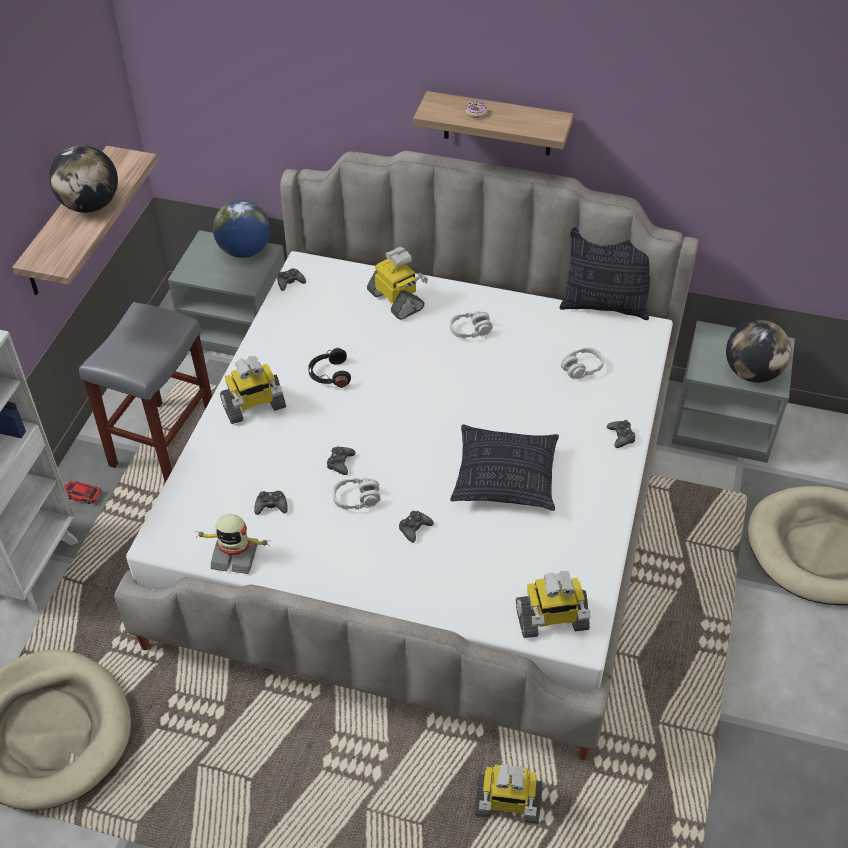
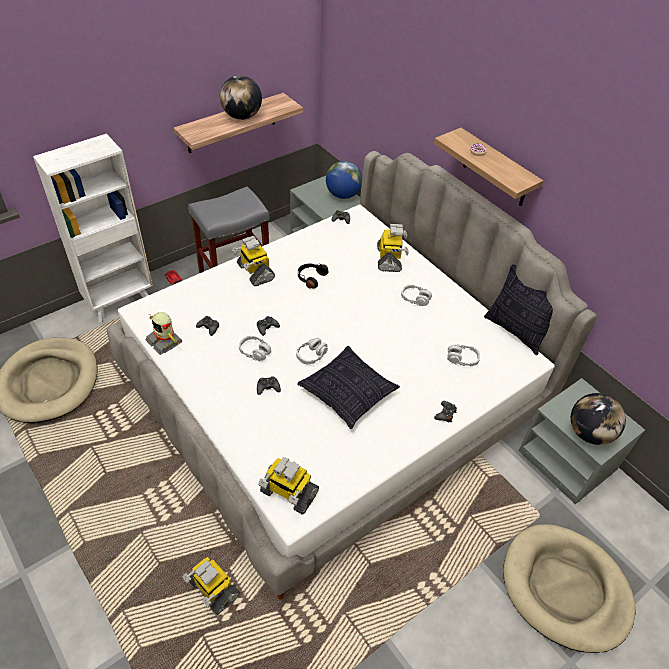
camera: 35 degrees right, 0 degrees up
(254, 407) = (254, 272): toy robot -> toy robot turned 45 degrees clockwise
(424, 462) = (311, 355): none -> grey headphones

